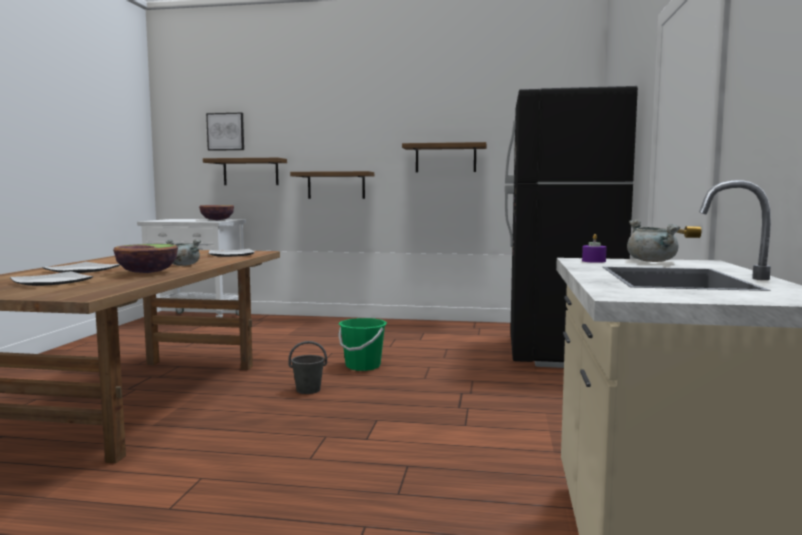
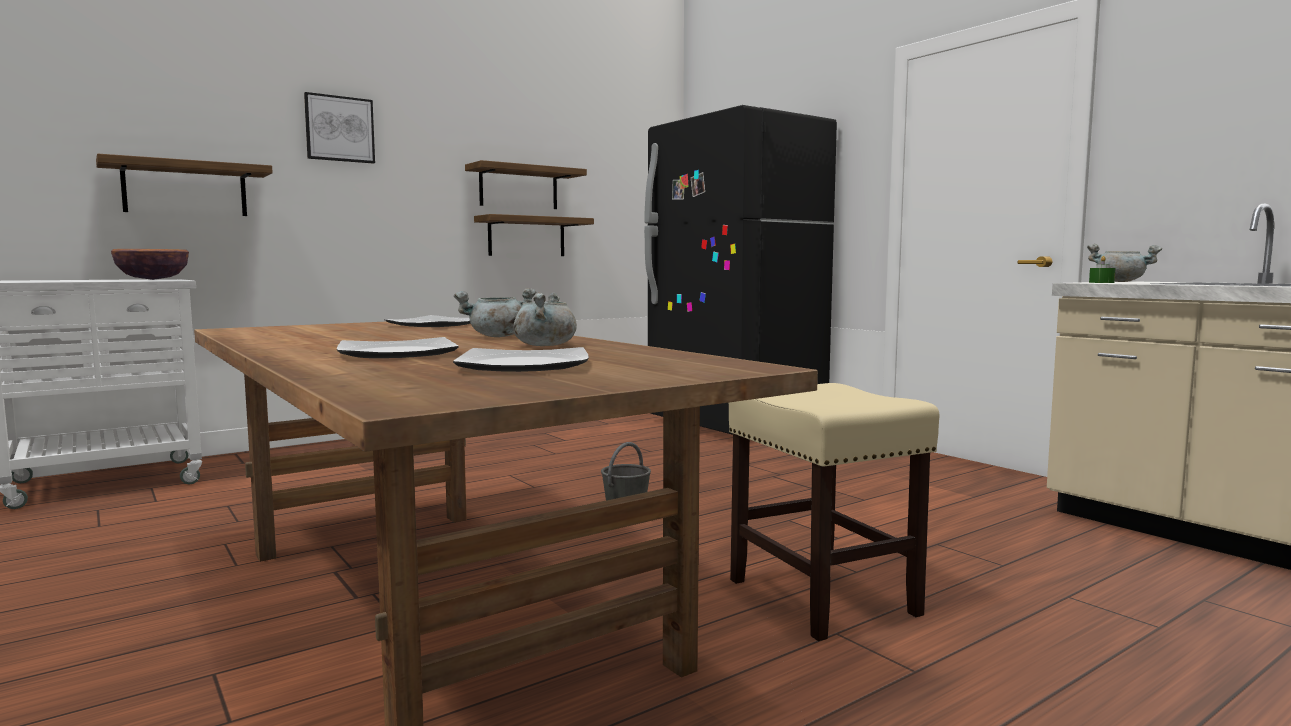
camera: 45 degrees left, 0 degrees up
(147, 273) = (544, 345): bowl -> grey cooking pot
(226, 131) = (122, 106): picture -> picture (339, 129)
(251, 462) = (824, 597): none -> beige stool
(336, 185) = (357, 220): shelf -> shelf (526, 237)
(363, 366) = (597, 479): green bucket -> none
(593, 261) = (1101, 282): purple candle -> green candle

